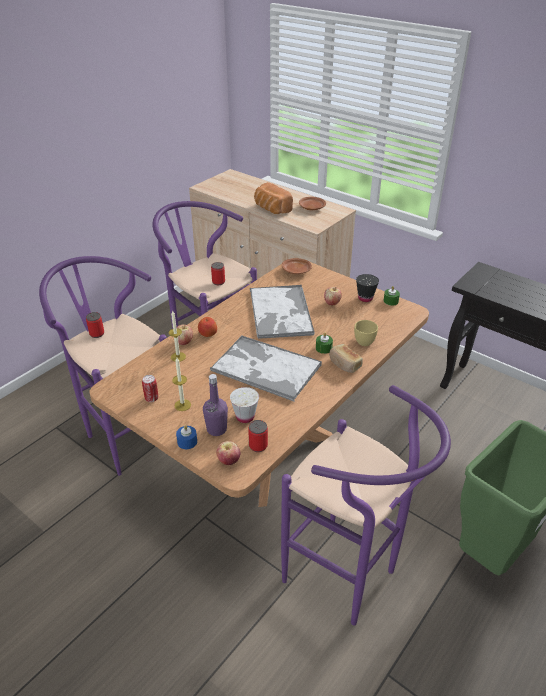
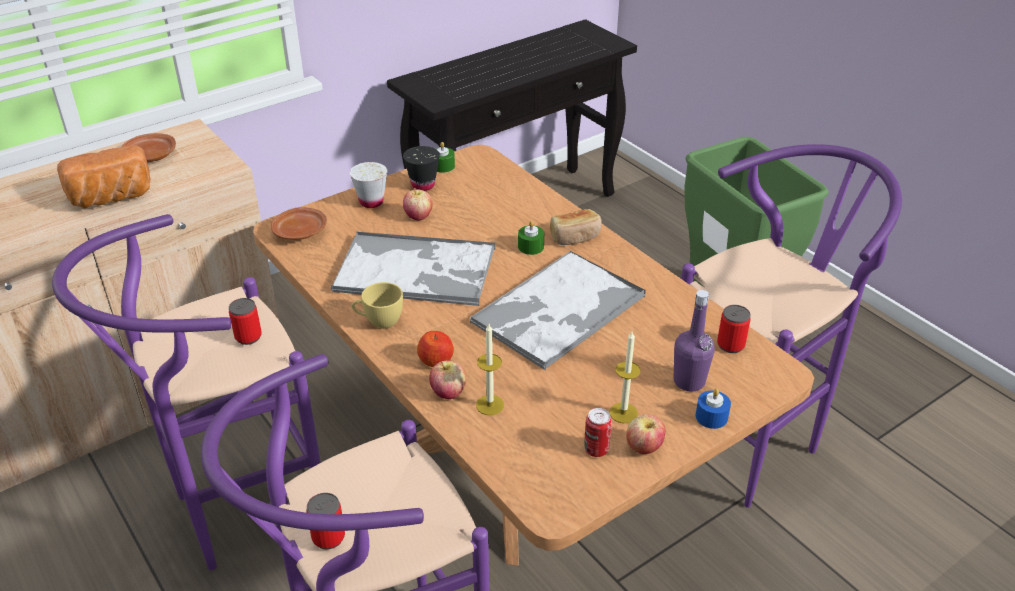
camera: 75 degrees left, 0 degrees up
(228, 461) = (758, 378): apple -> apple (644, 447)
(245, 417) = (667, 348): white cup -> white cup (371, 202)
(363, 340) = (527, 210): yellow cup -> yellow cup (379, 321)

